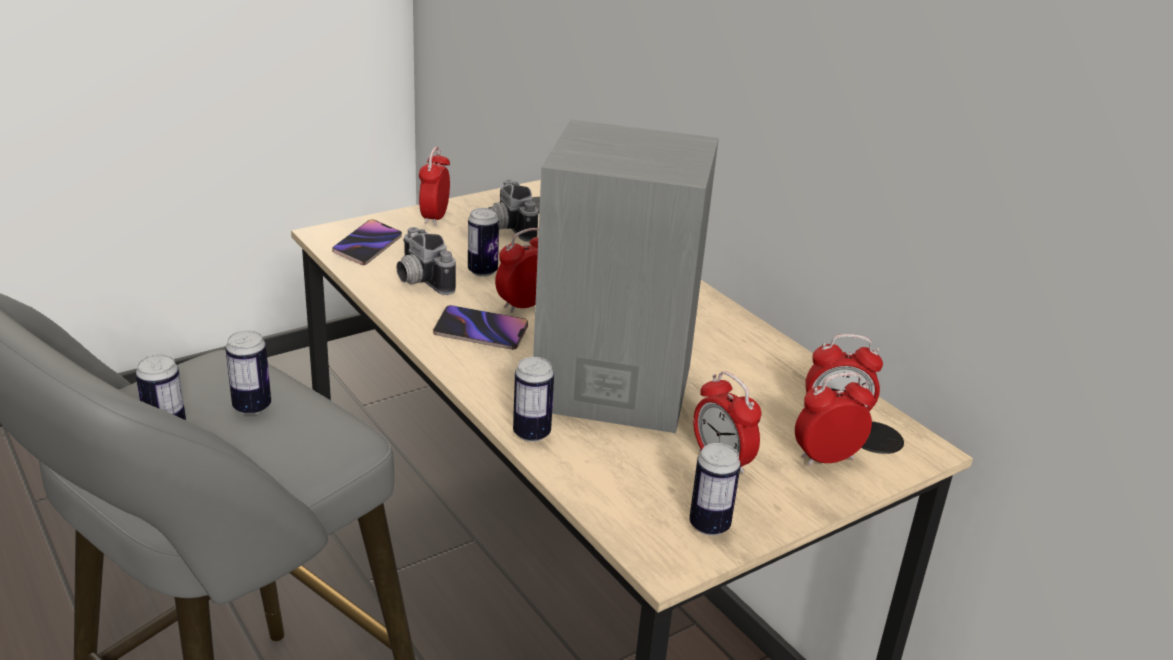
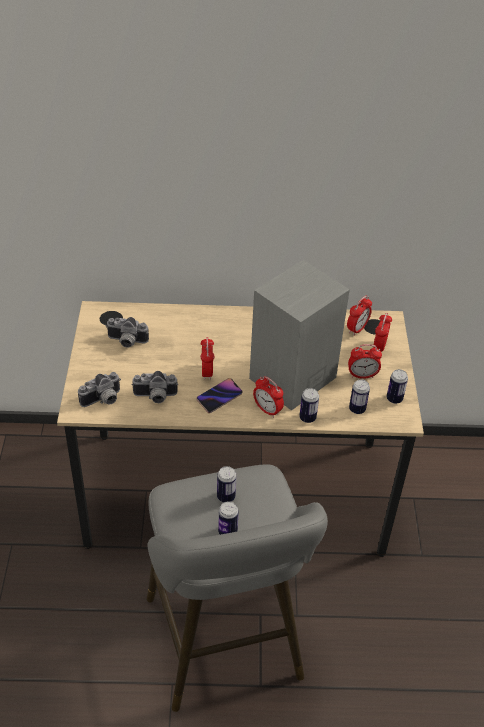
camera: 55 degrees left, 15 degrees up
(367, 246) = (103, 400): phone -> camera
(435, 217) = (92, 362): alarm clock -> alarm clock (267, 410)
(482, 271) = (164, 371): can -> can (357, 409)

